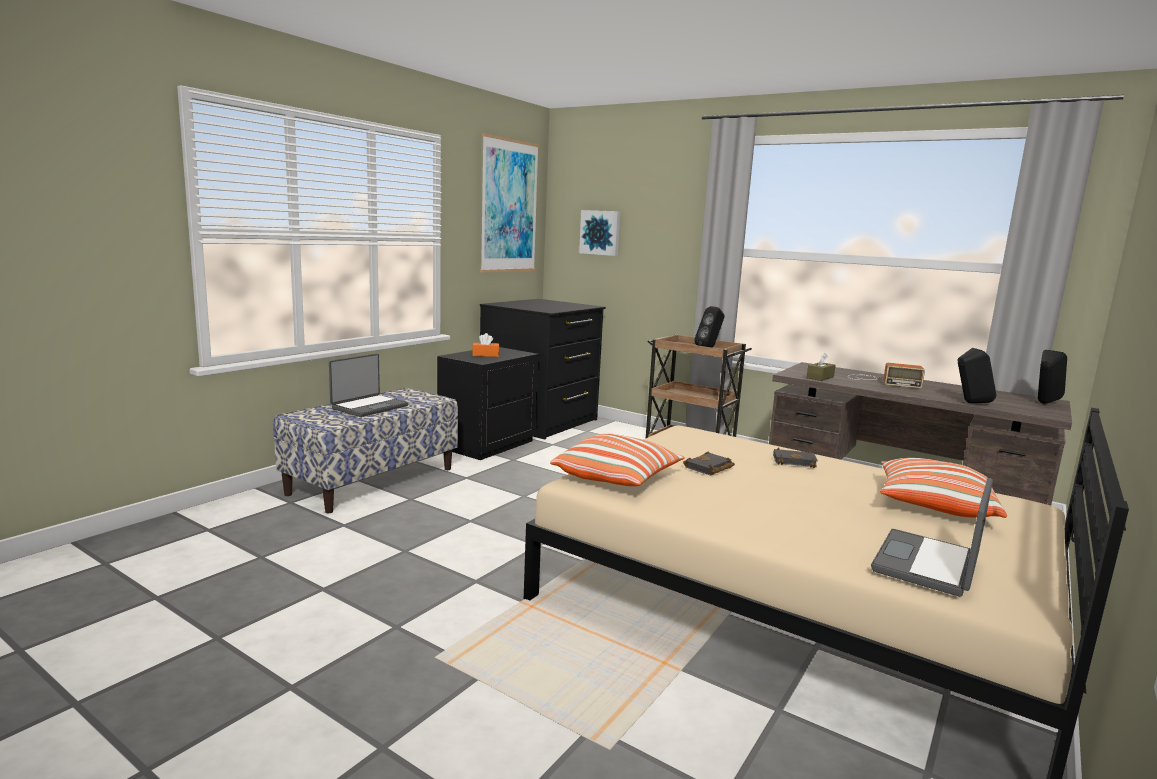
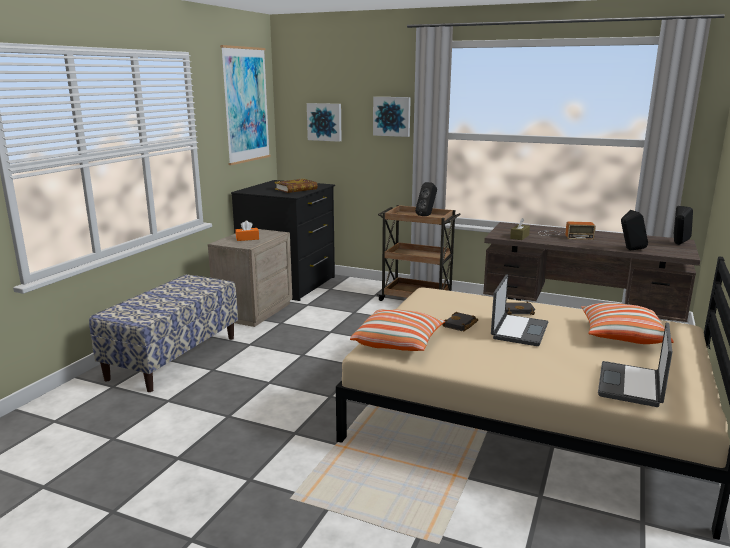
camera: 10 degrees left, 5 degrees up
(369, 407) = (165, 298): laptop -> laptop (518, 331)
(486, 444) = (253, 311): black nightstand -> beige nightstand
(556, 307) = (296, 189): none -> book
(678, 227) = (392, 116): none -> picture

